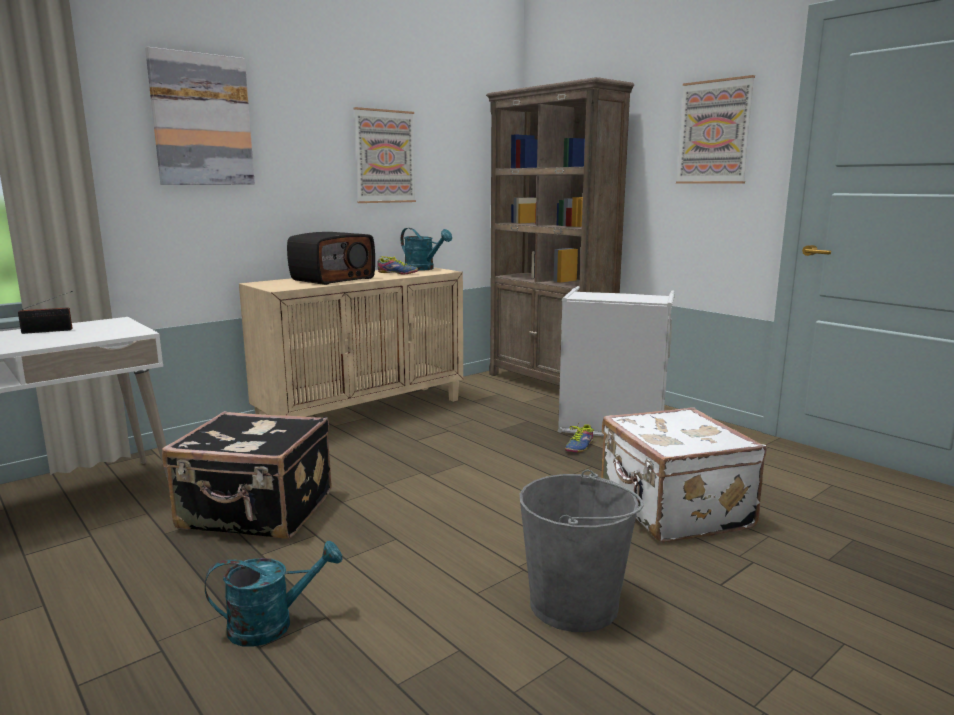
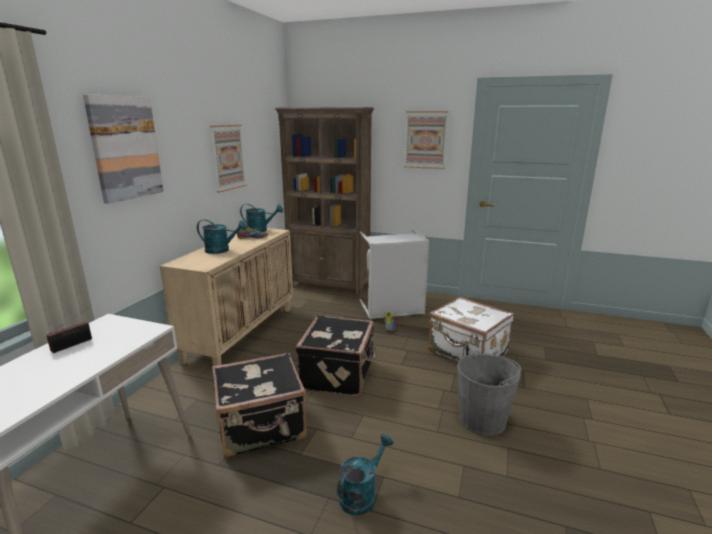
camera: 30 degrees left, 5 degrees up
(332, 279) = (221, 250): radio -> turquoise watering can
(426, 484) = (339, 374): none -> black suitcase

